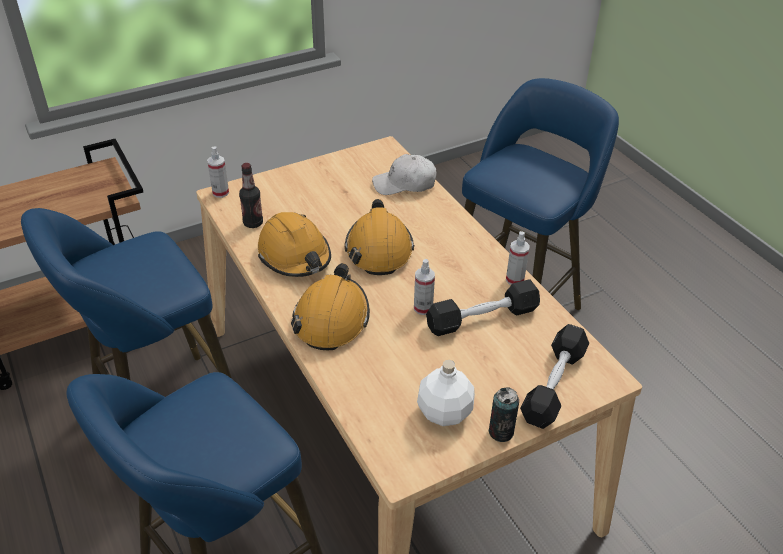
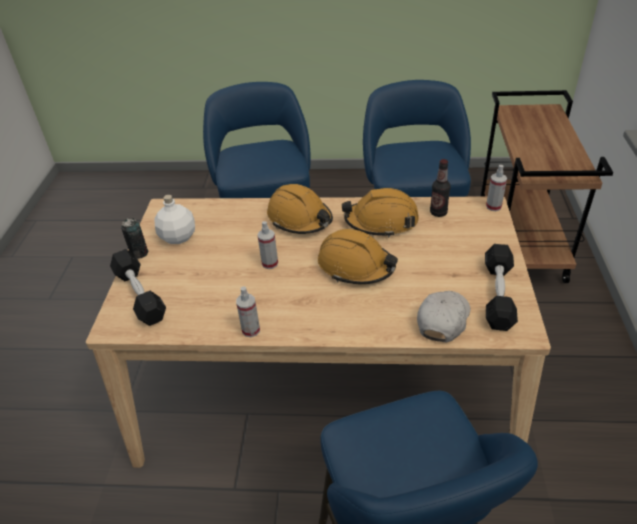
camera: 125 degrees right, 0 degrees up
(482, 318) = (230, 289): black dumbbell -> black dumbbell (498, 294)

